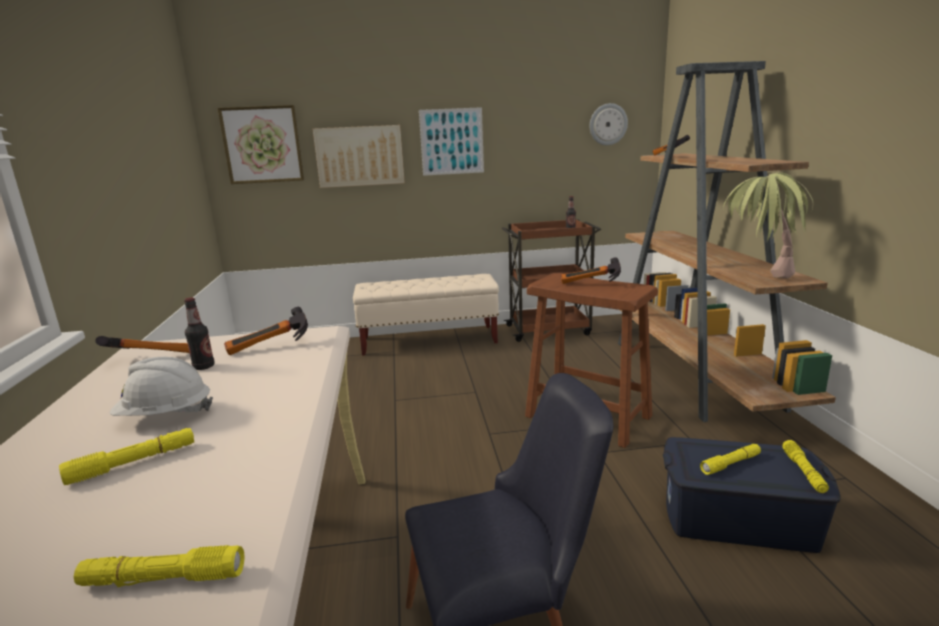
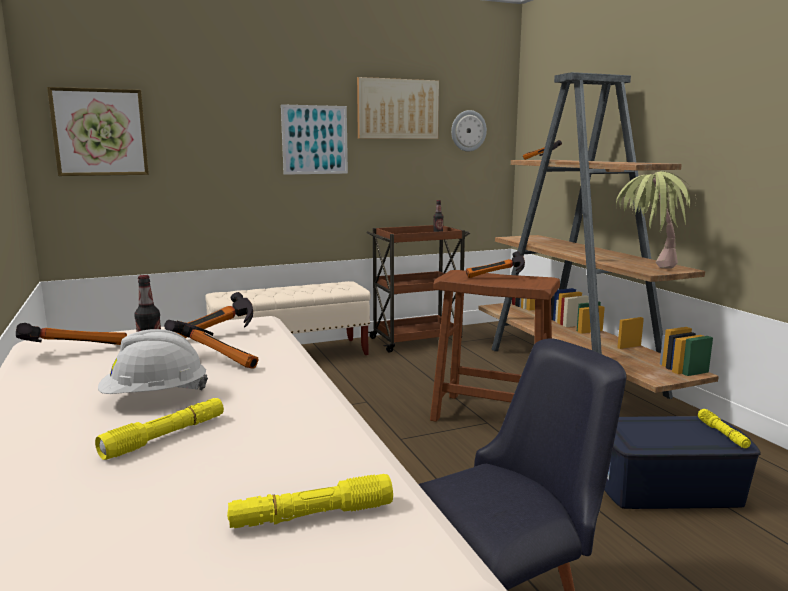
camera: 15 degrees left, 5 degrees down
(252, 375) = (220, 359): none -> hammer
(360, 156) = (214, 150): picture -> picture (397, 109)
(730, 464) = (661, 434): yellow flashlight -> none

